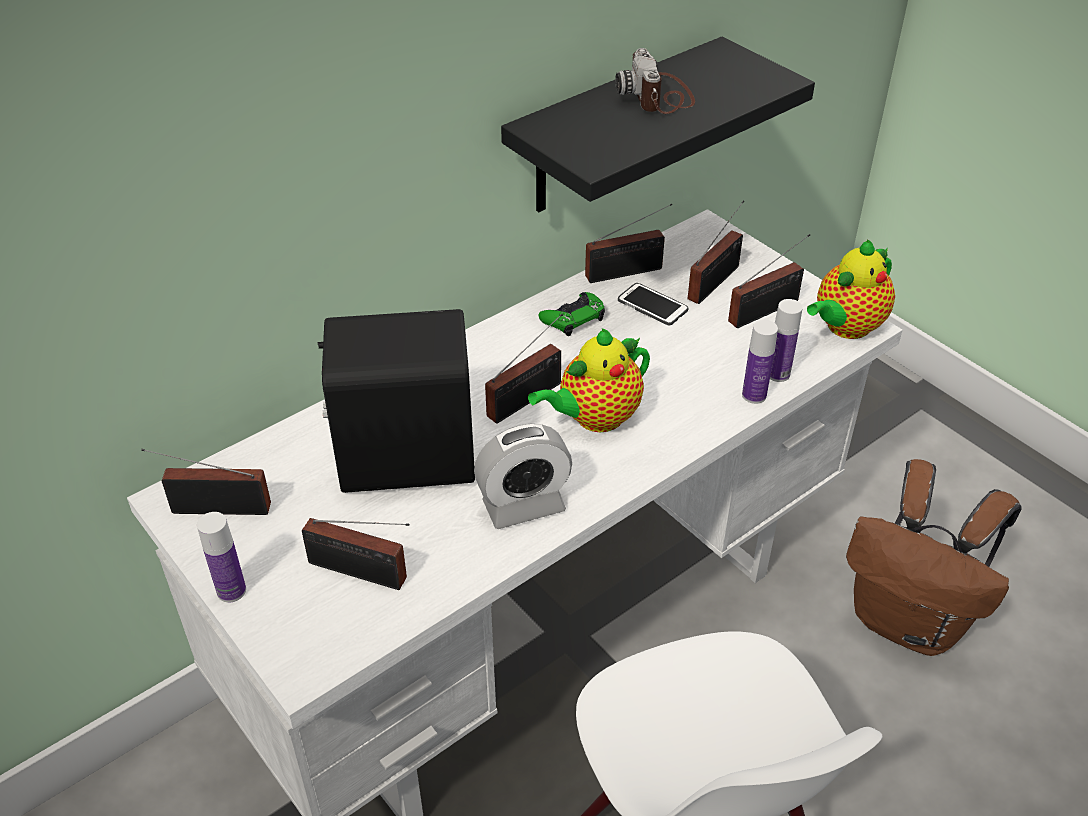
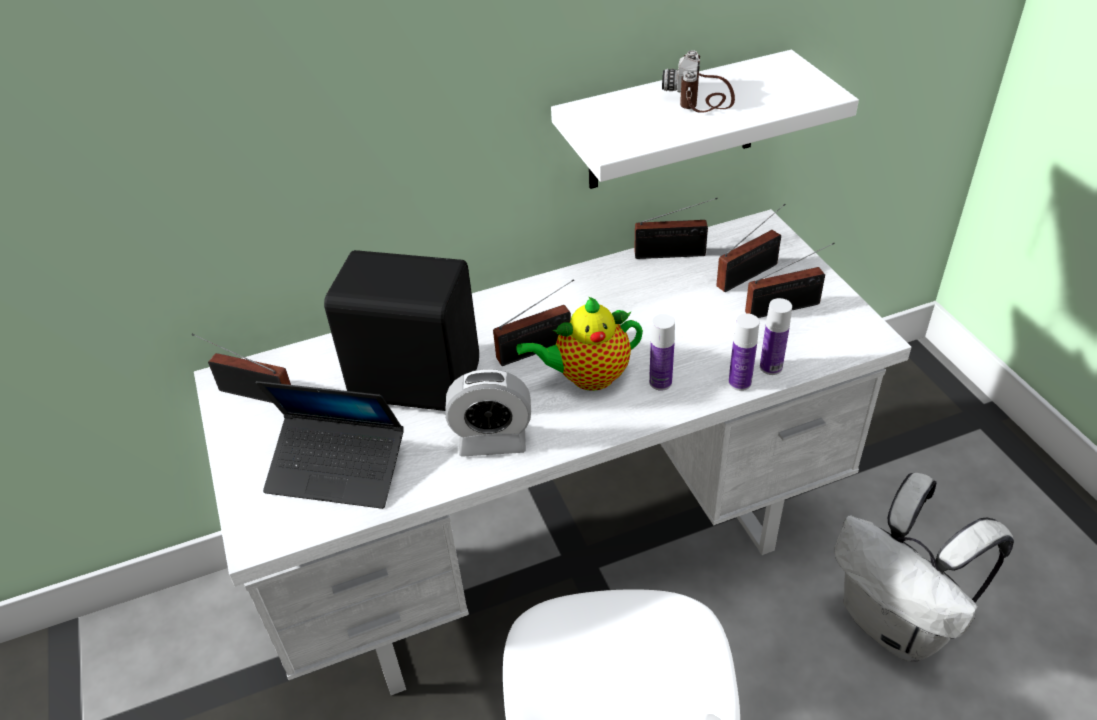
camera: 20 degrees right, 0 degrees up
(231, 591) = (233, 462): bottle -> bottle (660, 382)
(362, 573) = (337, 470): radio -> laptop
(573, 318) = (607, 287): green game controller -> none
(615, 128) = (672, 122): black shelf -> white shelf
(652, 305) = (682, 287): phone -> none
(845, 327) = (855, 335): teapot -> none
(909, 621) = (897, 624): brown backpack -> white backpack

